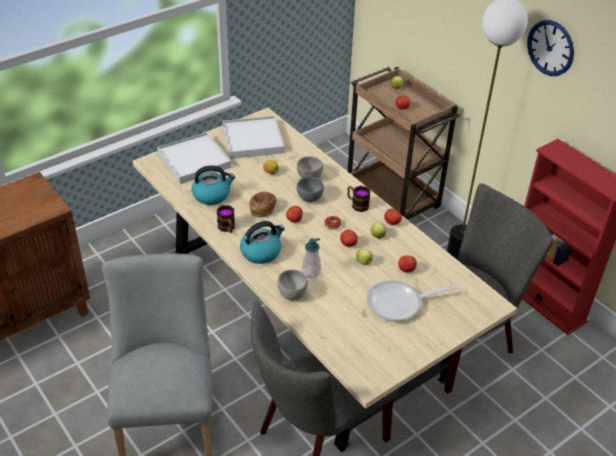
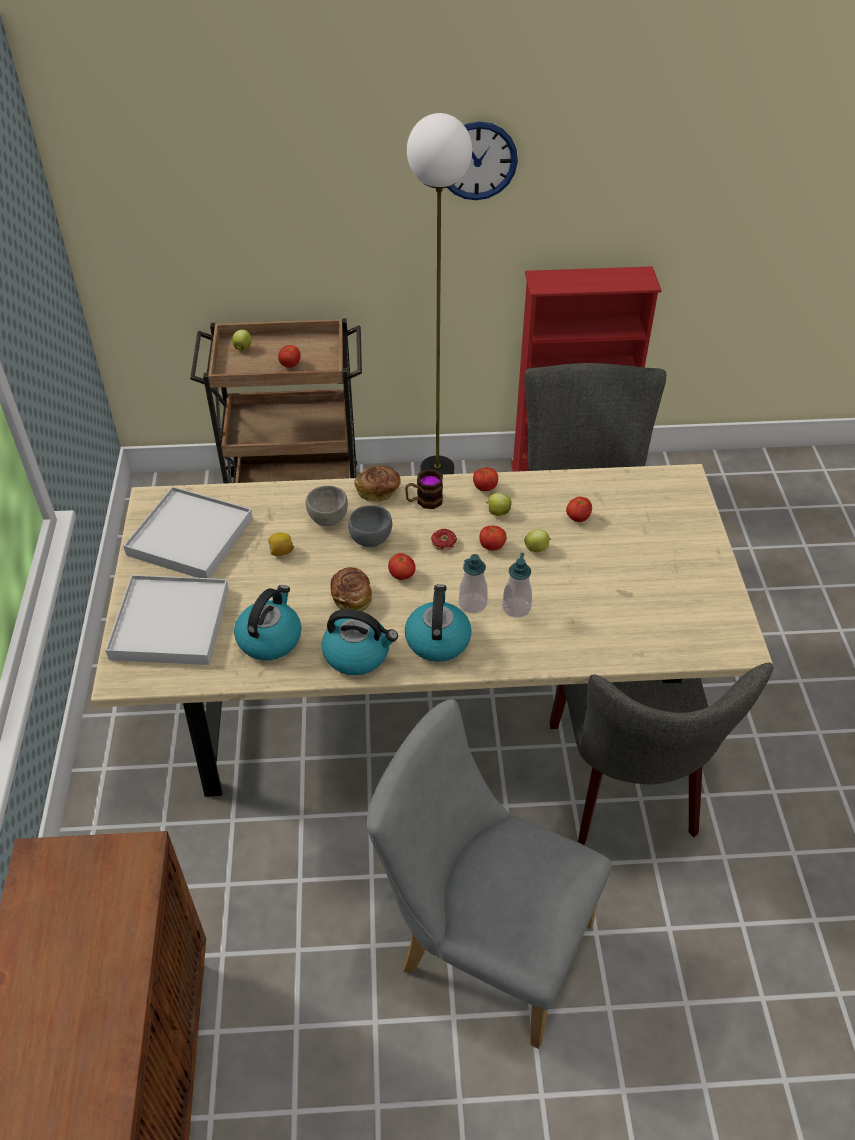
camera: 55 degrees left, 5 degrees up
(227, 228) = (358, 654): mug -> kettle
(291, 294) = (542, 647): grey bowl -> none
(298, 254) = (472, 603): none -> soap dispenser
(347, 185) = (378, 491): none -> bread
(399, 304) = (631, 554): frying pan -> none

